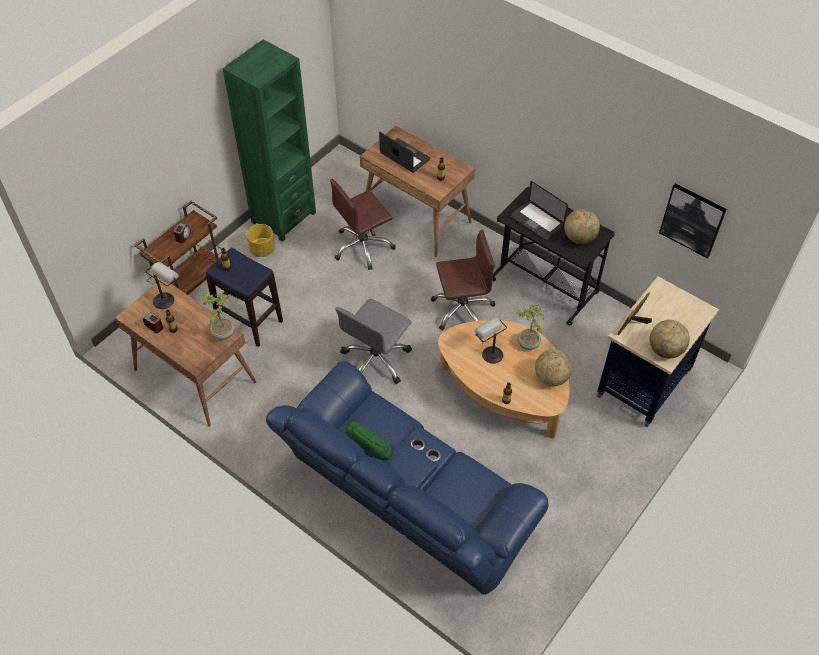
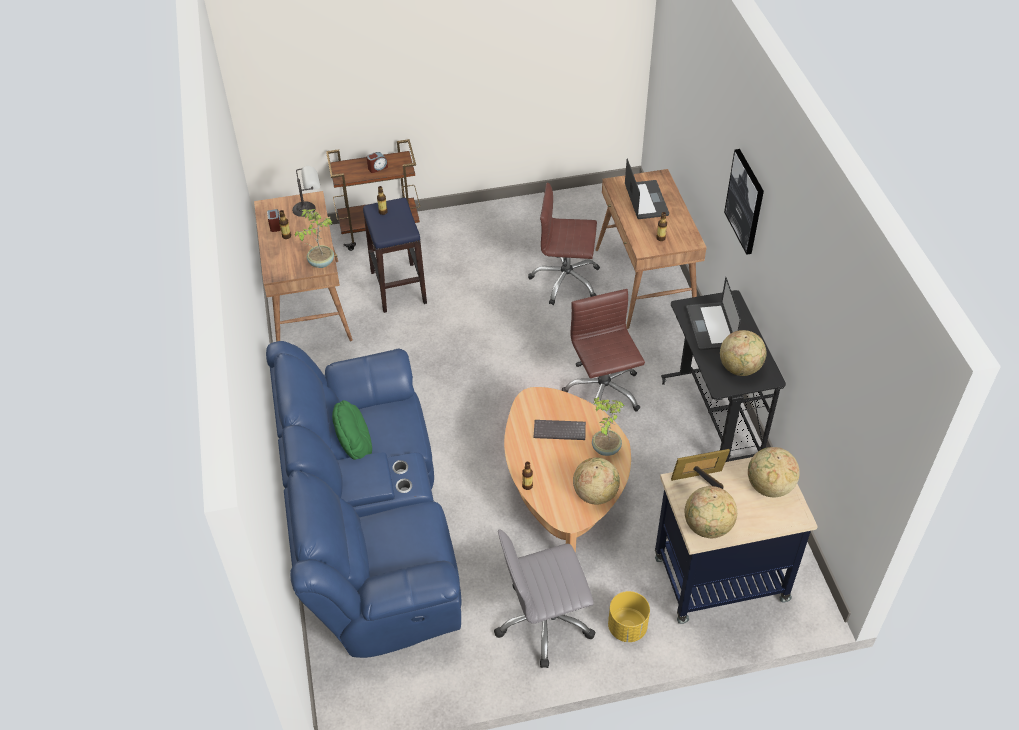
camera: 40 degrees right, 5 degrees down
(262, 249) = (472, 233): yellow planter -> yellow planter (627, 627)
(283, 217) = (519, 215): green bookcase -> none
(376, 360) = (473, 387): grey office chair -> grey office chair (543, 622)
(462, 309) = (602, 392): brown office chair -> brown office chair turned 135 degrees counterclockwise
(489, 352) = (558, 431): table lamp -> keyboard
(672, 303) = (769, 487): none -> globe
(692, 220) = (844, 400): picture -> picture (745, 201)

